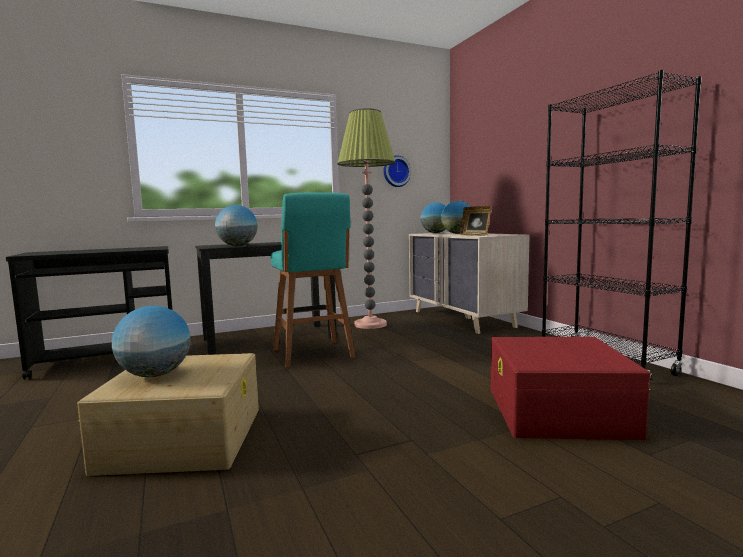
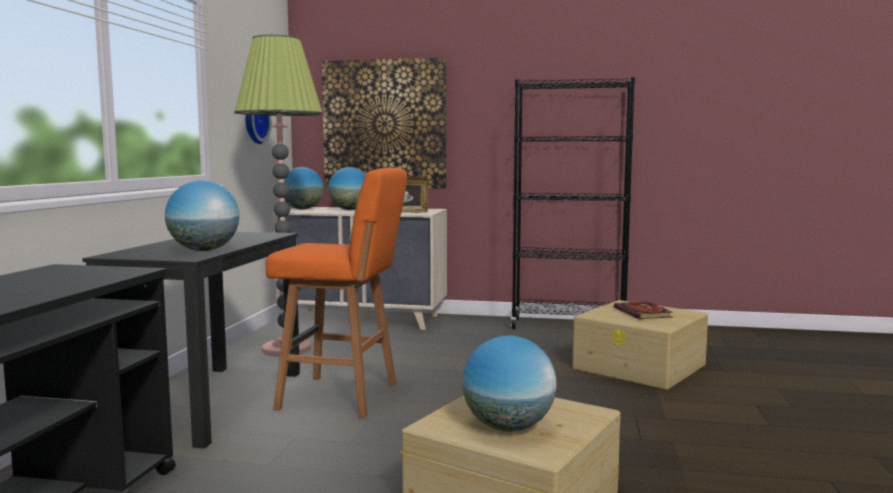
camera: 55 degrees left, 0 degrees up
(313, 354) = (342, 396): turquoise stool -> orange stool
(495, 165) = (384, 124): none -> picture
(558, 412) = (640, 366): red storage box -> beige storage box
(563, 351) = (644, 313): none -> book

